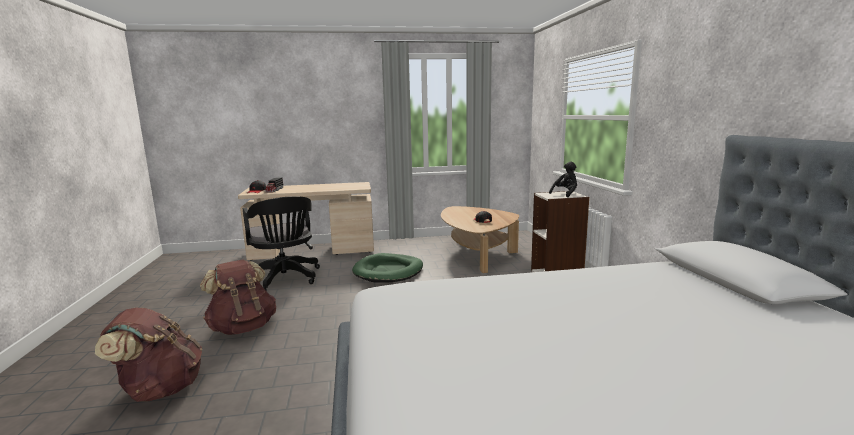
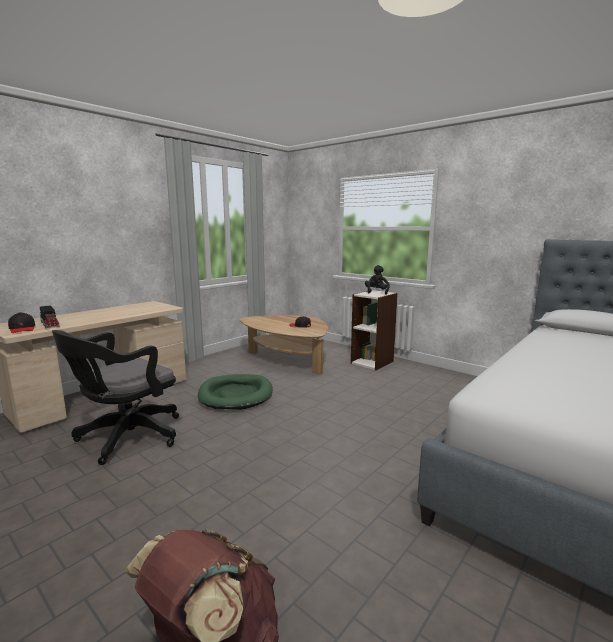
camera: 40 degrees left, 0 degrees up
(243, 327) = (179, 513): brown backpack -> none
(285, 279) = (126, 438): black office chair -> black office chair turned 105 degrees clockwise

